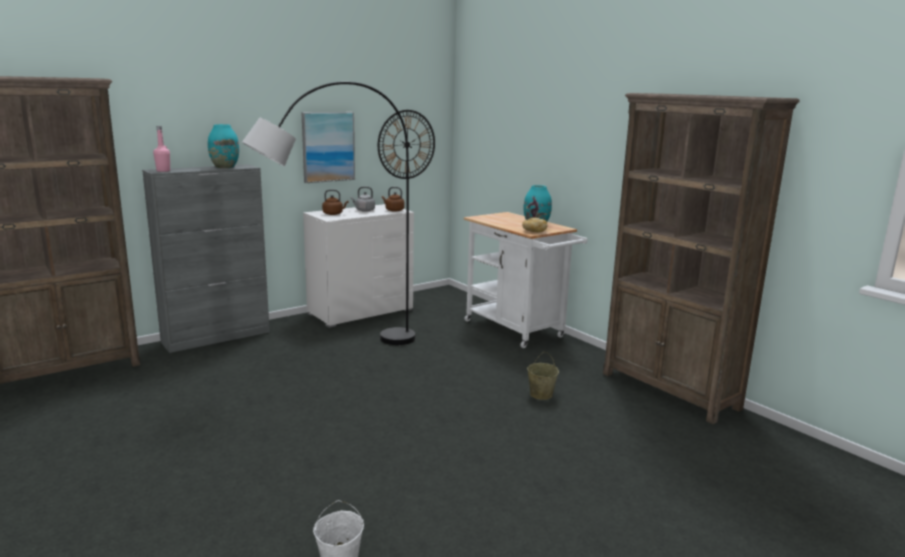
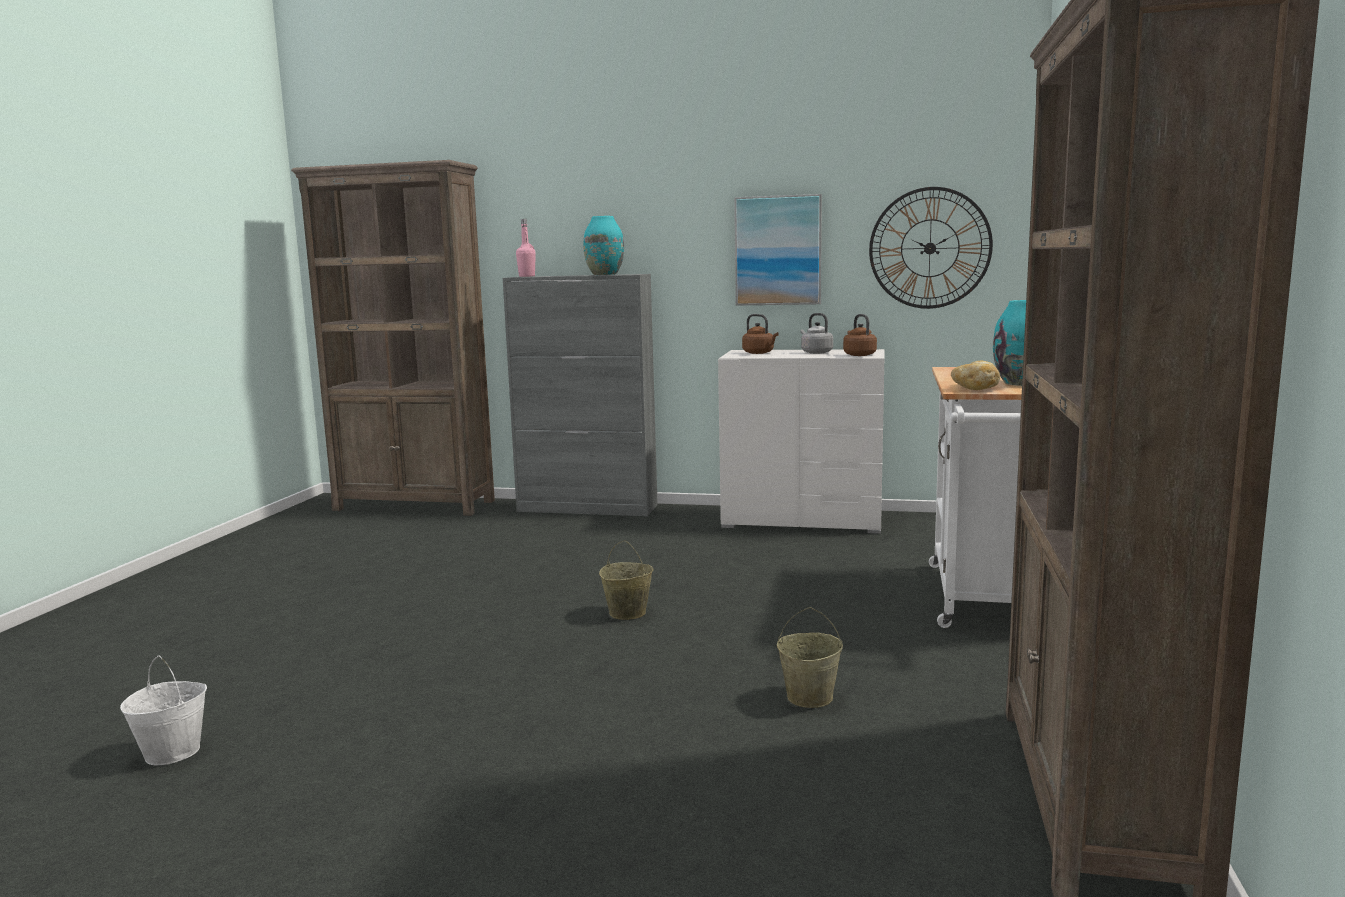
camera: 50 degrees right, 5 degrees down
(335, 351) = (668, 553): black floor lamp -> none
(391, 389) = (627, 613): none -> beige bucket

